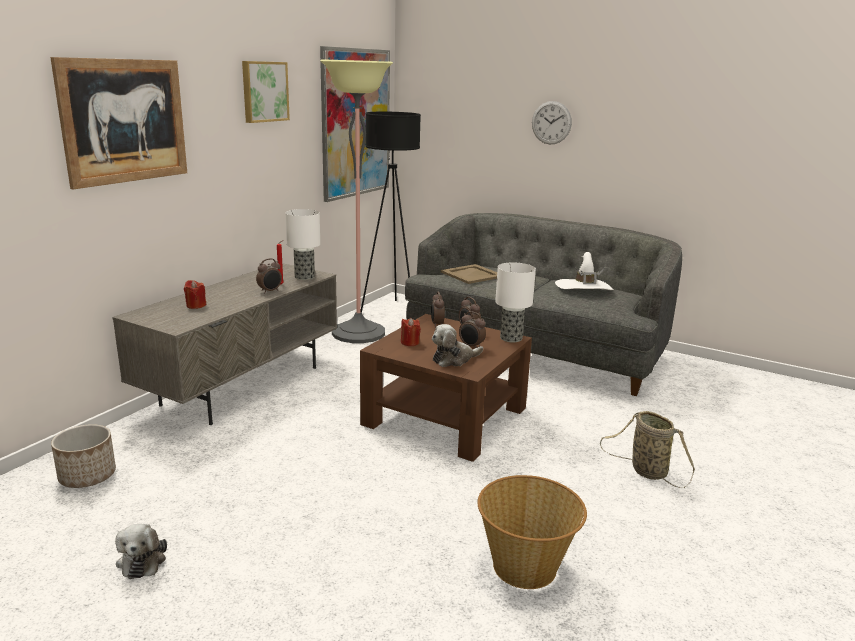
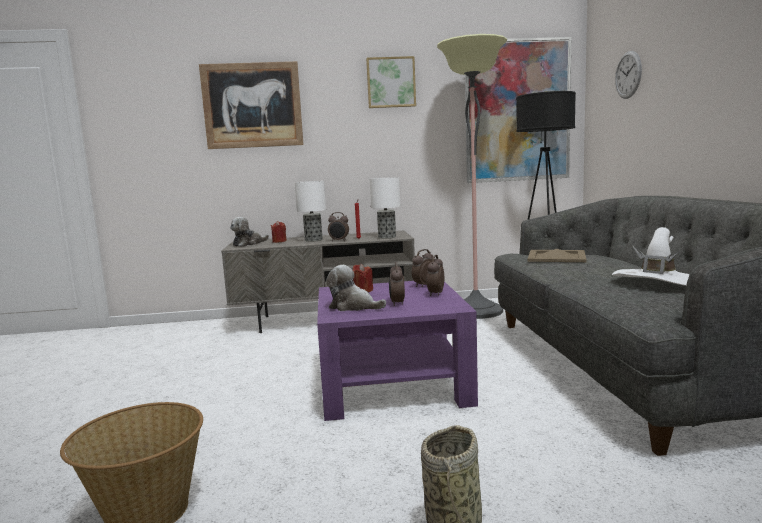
camera: 55 degrees right, 10 degrees down
(87, 476) = (165, 335): planter -> none
(142, 559) = (83, 378): plush toy -> plush toy (248, 244)
(445, 416) = (392, 382): brown coffee table -> purple coffee table
(510, 338) = (451, 307): table lamp -> table lamp (313, 240)
(551, 122) = (707, 68): wall clock -> wall clock (628, 75)

